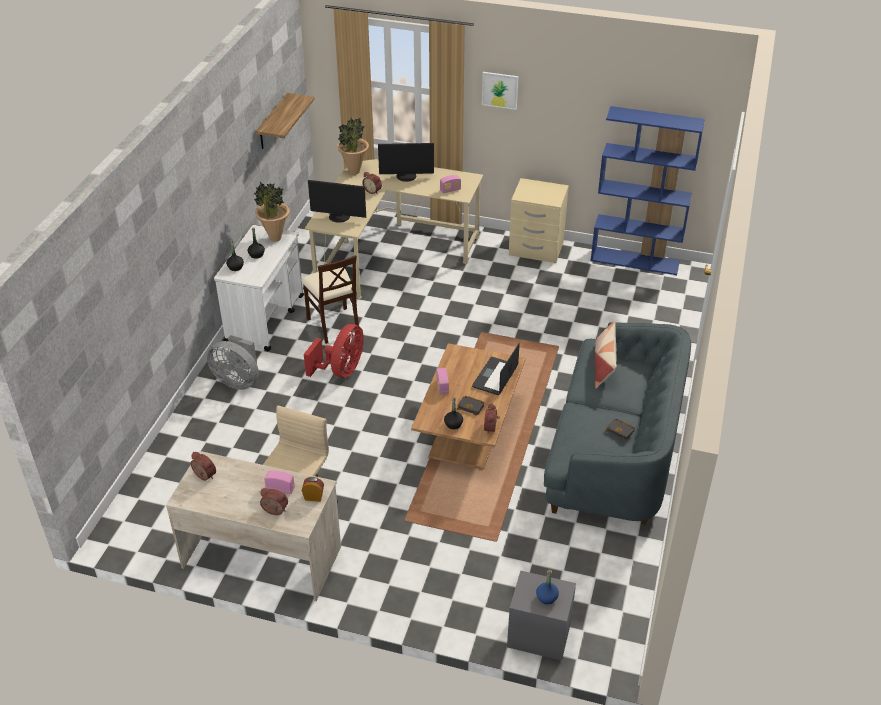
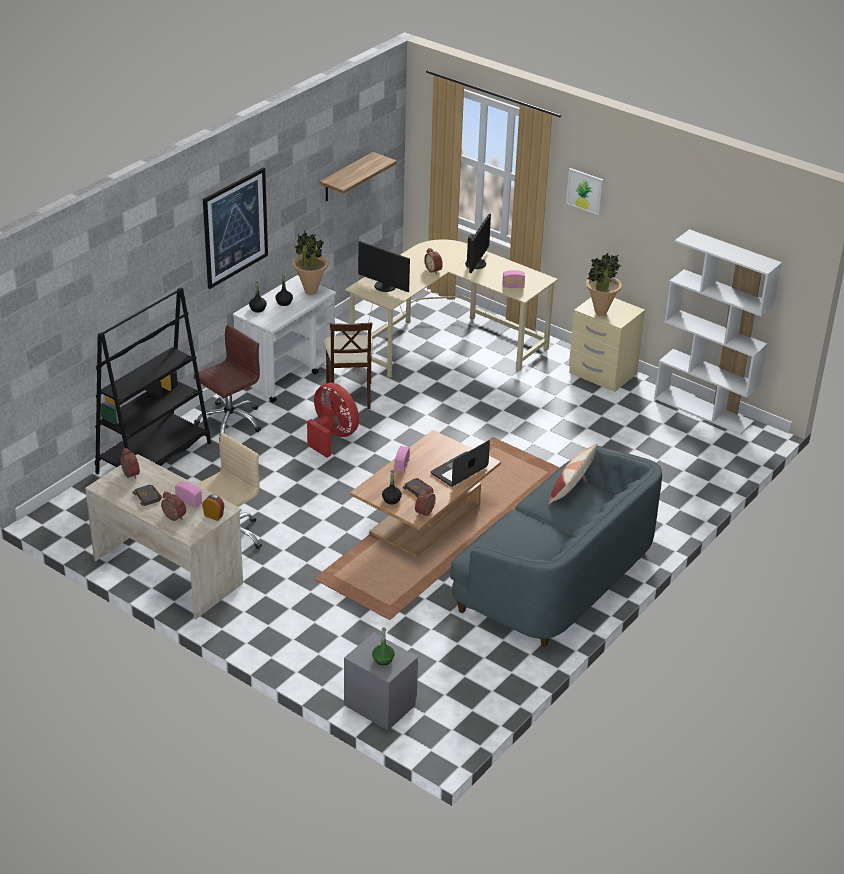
camera: 20 degrees right, 5 degrees down
(185, 439) = (154, 458): none -> black bookcase
(203, 194) = (235, 227): none -> picture
(238, 381) = (229, 421): grey fan -> brown office chair
(341, 370) = (332, 437): red fan -> red fan turned 90 degrees counterclockwise
(354, 172) = (427, 248): potted plant -> potted plant (600, 313)
(406, 177) = (476, 264): monitor -> monitor turned 90 degrees counterclockwise
(546, 597) = (383, 659): blue bottle -> green bottle
(621, 431) = (547, 545): black book -> black book (148, 497)
(635, 261) = (704, 410): blue bookcase -> white bookcase

